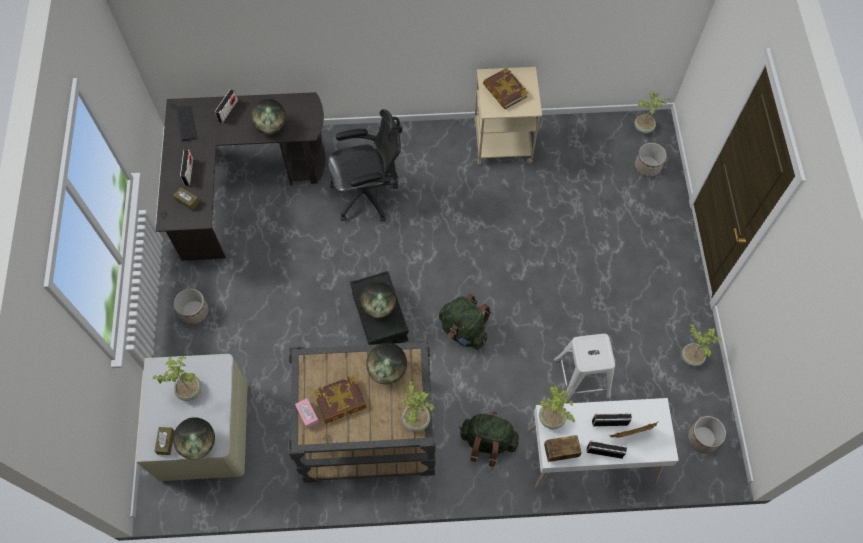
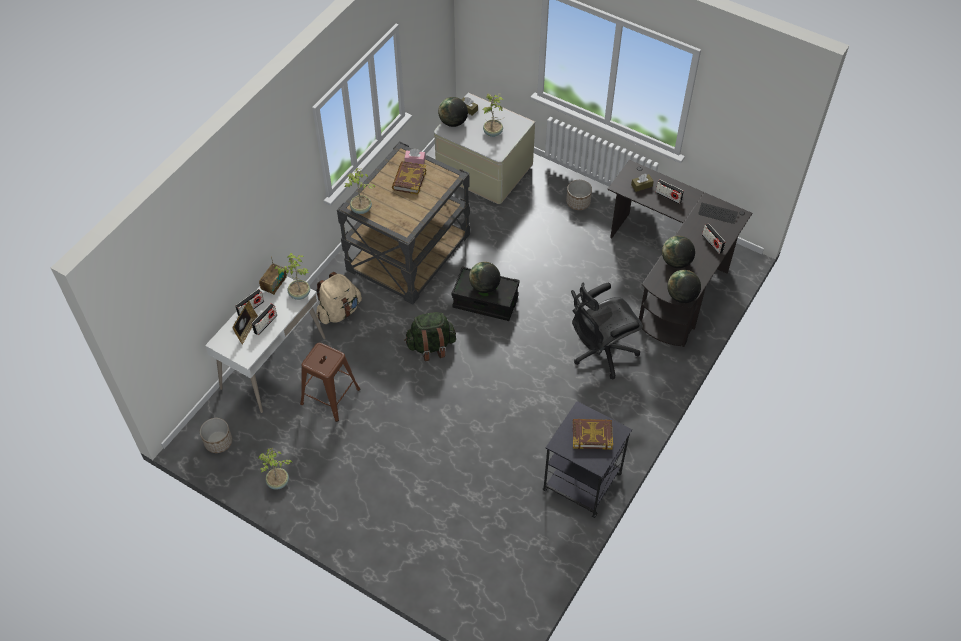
camera: 125 degrees right, 10 degrees down
(368, 194) = (600, 352): office chair -> office chair turned 45 degrees clockwise
(387, 370) = (407, 213): globe -> globe (681, 296)
(487, 442) = (339, 311): green backpack -> beige backpack
(503, 141) = (582, 483): beige cart -> black cart
(582, 378) = (330, 396): white stool -> brown stool
(644, 128) = (509, 613): potted plant -> none
(647, 166) = (467, 583): planter -> none

